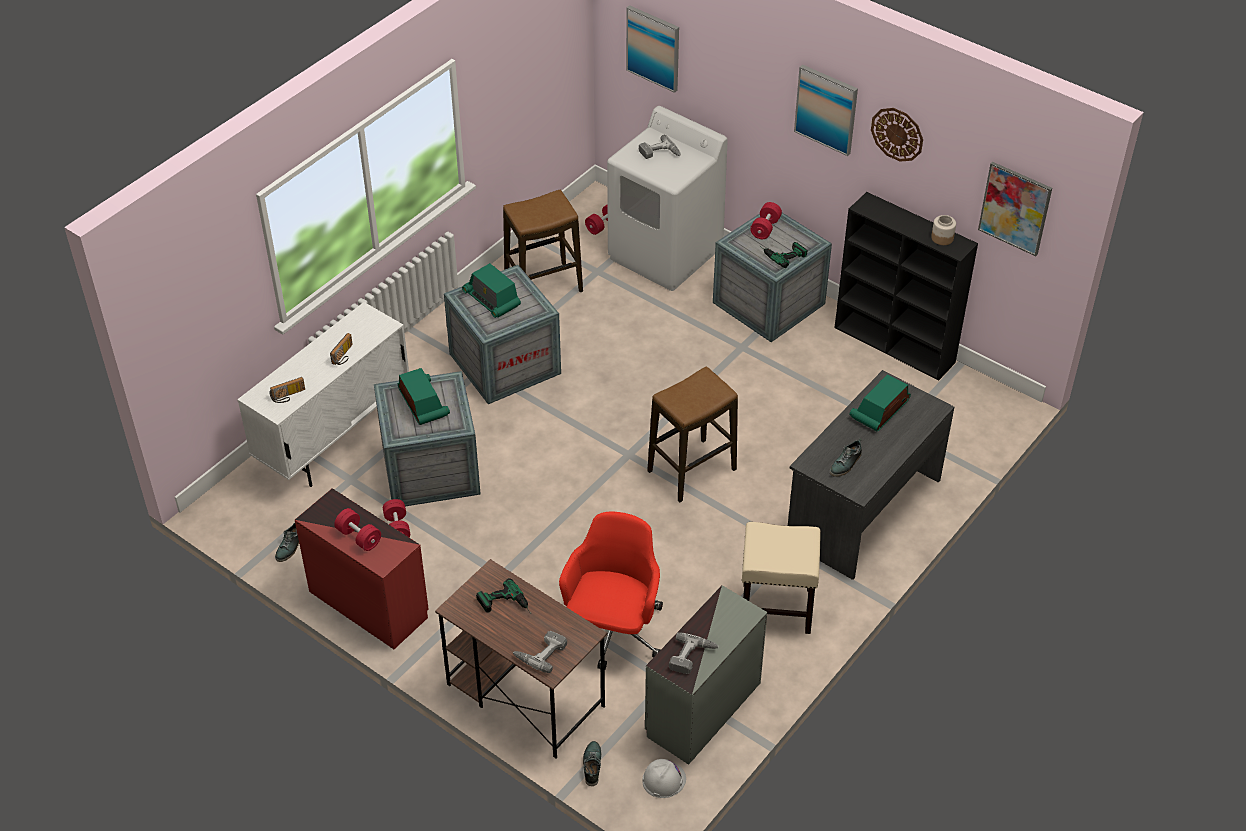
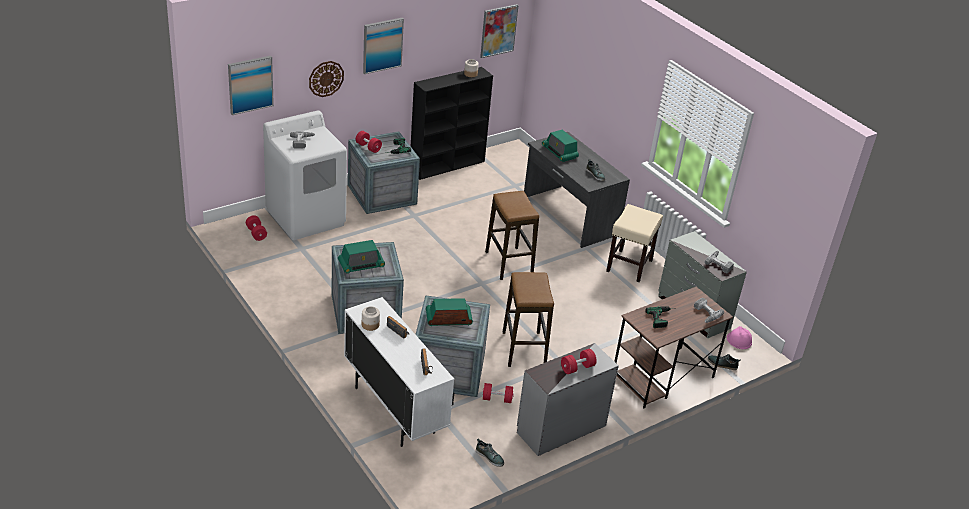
camera: 75 degrees left, 10 degrees down
(344, 330) = (370, 325): none -> jar
(369, 603) = (560, 428): red dresser -> grey dresser
(543, 286) = (299, 275): stool -> stool (524, 349)
(613, 633) = (626, 329): red office chair -> none
(663, 779) = (739, 340): white hard hat -> pink hard hat
(897, 134) = (428, 31): wall clock -> wall clock (326, 78)

